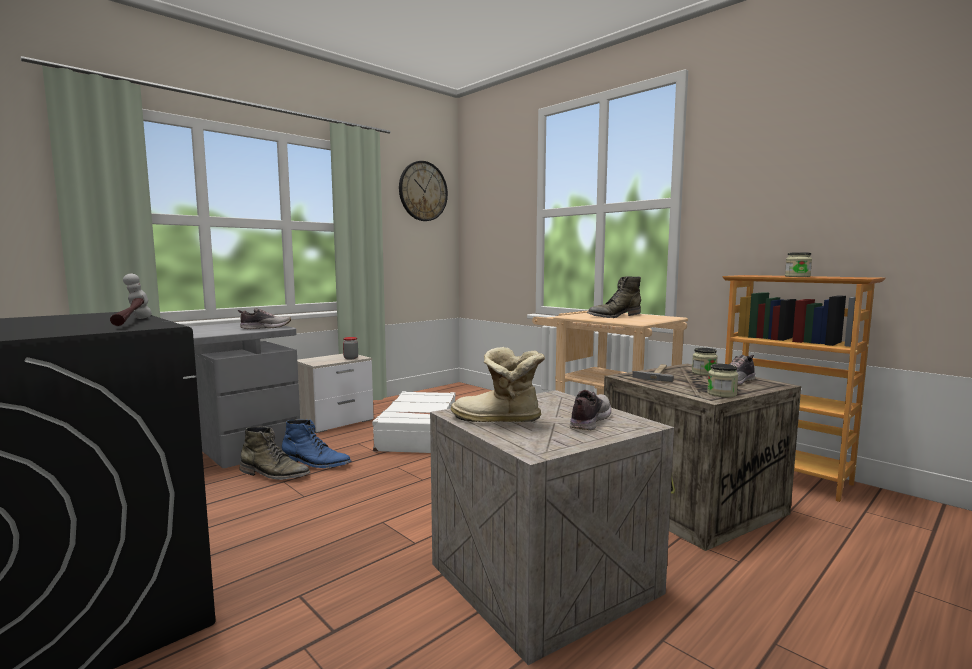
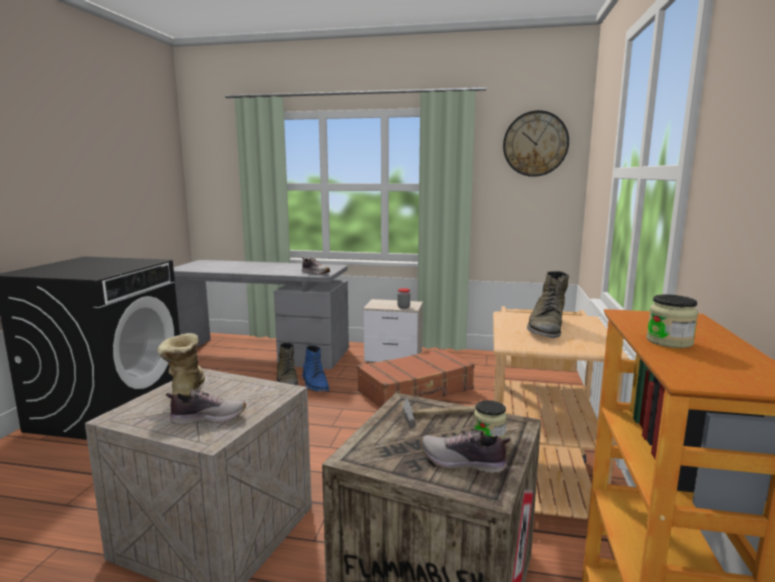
camera: 55 degrees right, 5 degrees up
(131, 323) = (103, 272): hammer -> none
(419, 433) = (416, 390): white suitcase -> brown suitcase
(613, 316) = (546, 328): green boot -> green boot turned 90 degrees counterclockwise
(721, 394) = (378, 461): jar -> none

